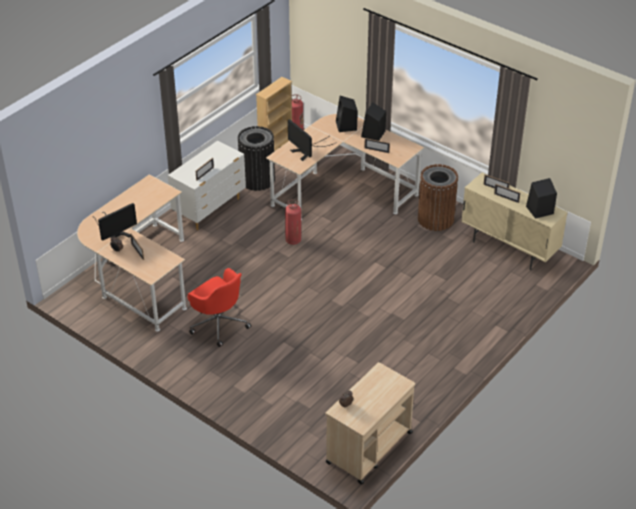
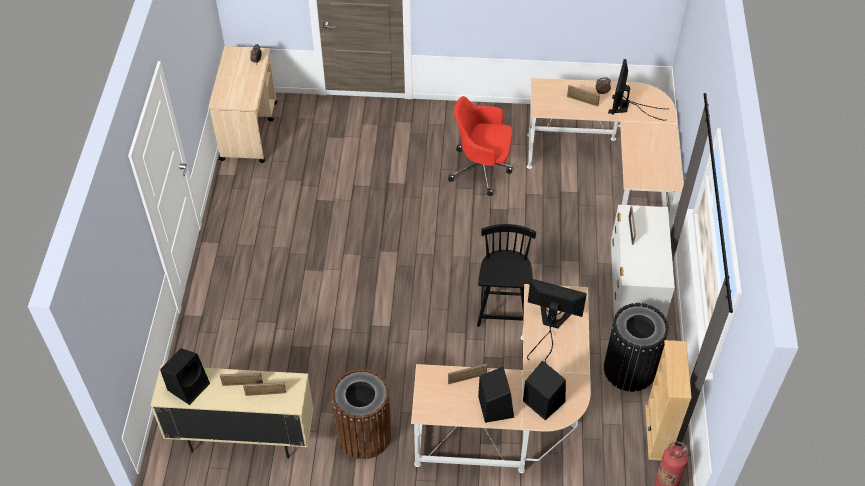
camera: 145 degrees right, 10 degrees up
(293, 240) = (503, 304): fire extinguisher -> black chair

